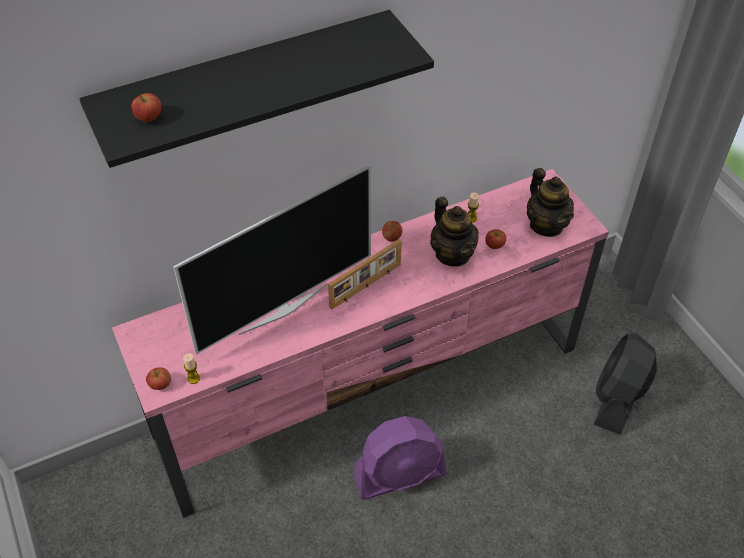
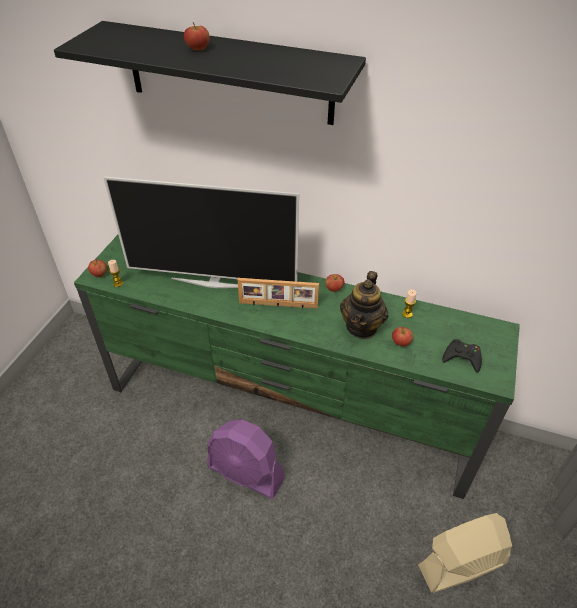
camera: 45 degrees right, 5 degrees down
(149, 118) = (111, 42): apple -> apple (198, 49)
(373, 393) = (289, 410): pink tv stand -> green tv stand
(546, 225) = (462, 358): teapot -> black game controller
(618, 398) = (461, 564): black fan -> beige fan

